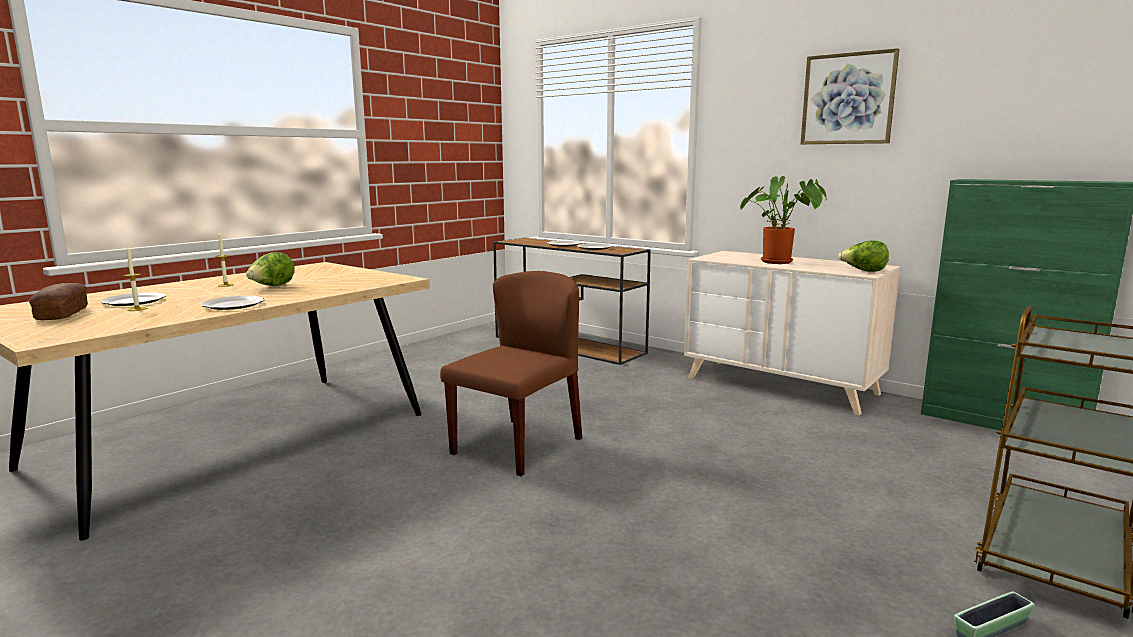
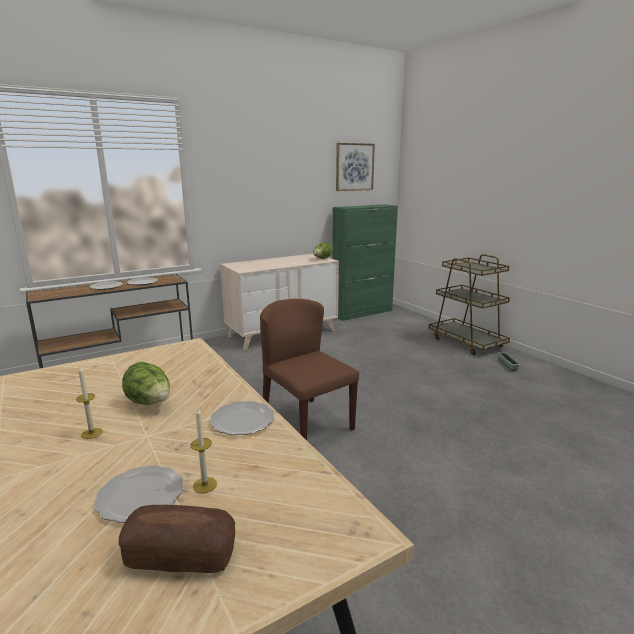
camera: 70 degrees left, 5 degrees up
(780, 262) = (278, 263): potted plant -> none
(848, 99) = (281, 165): picture -> picture (354, 167)

